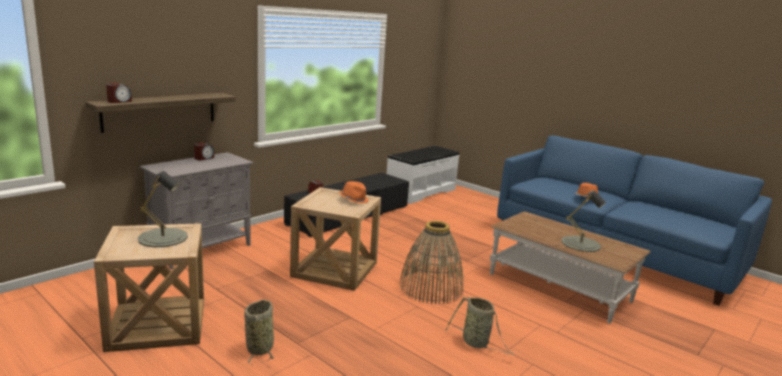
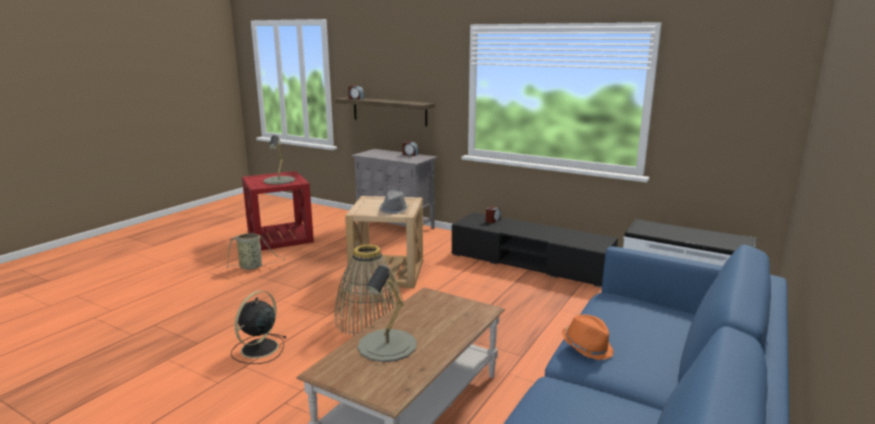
camera: 80 degrees right, 0 degrees up
(157, 324) = (280, 237): beige side table -> red side table
(354, 199) = (394, 209): orange hat -> grey hat
(477, 343) = (258, 349): basket -> black fan

